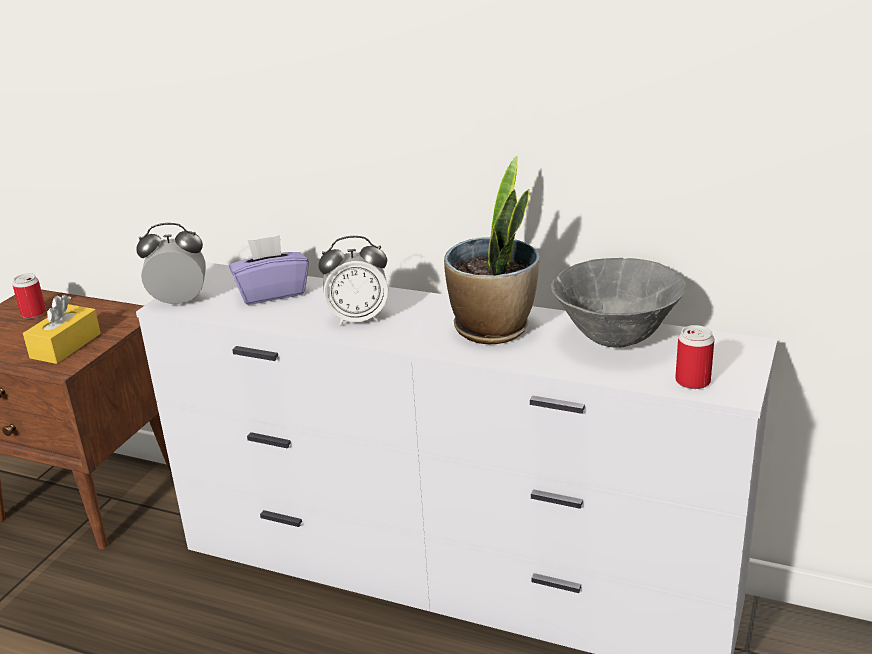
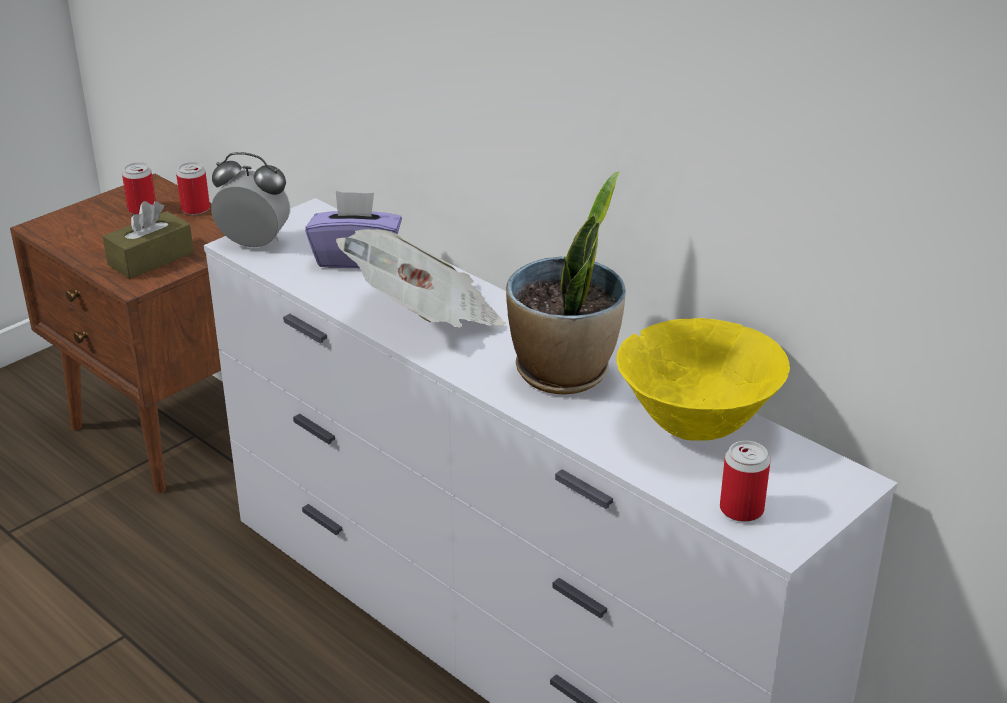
camera: 20 degrees right, 5 degrees up
(66, 346) = (151, 259): yellow tissue box -> brown tissue box
(81, 304) = (195, 209): none -> can
(358, 319) = (425, 317): alarm clock -> newspaper
(615, 339) = (696, 426): grey bowl -> yellow bowl

